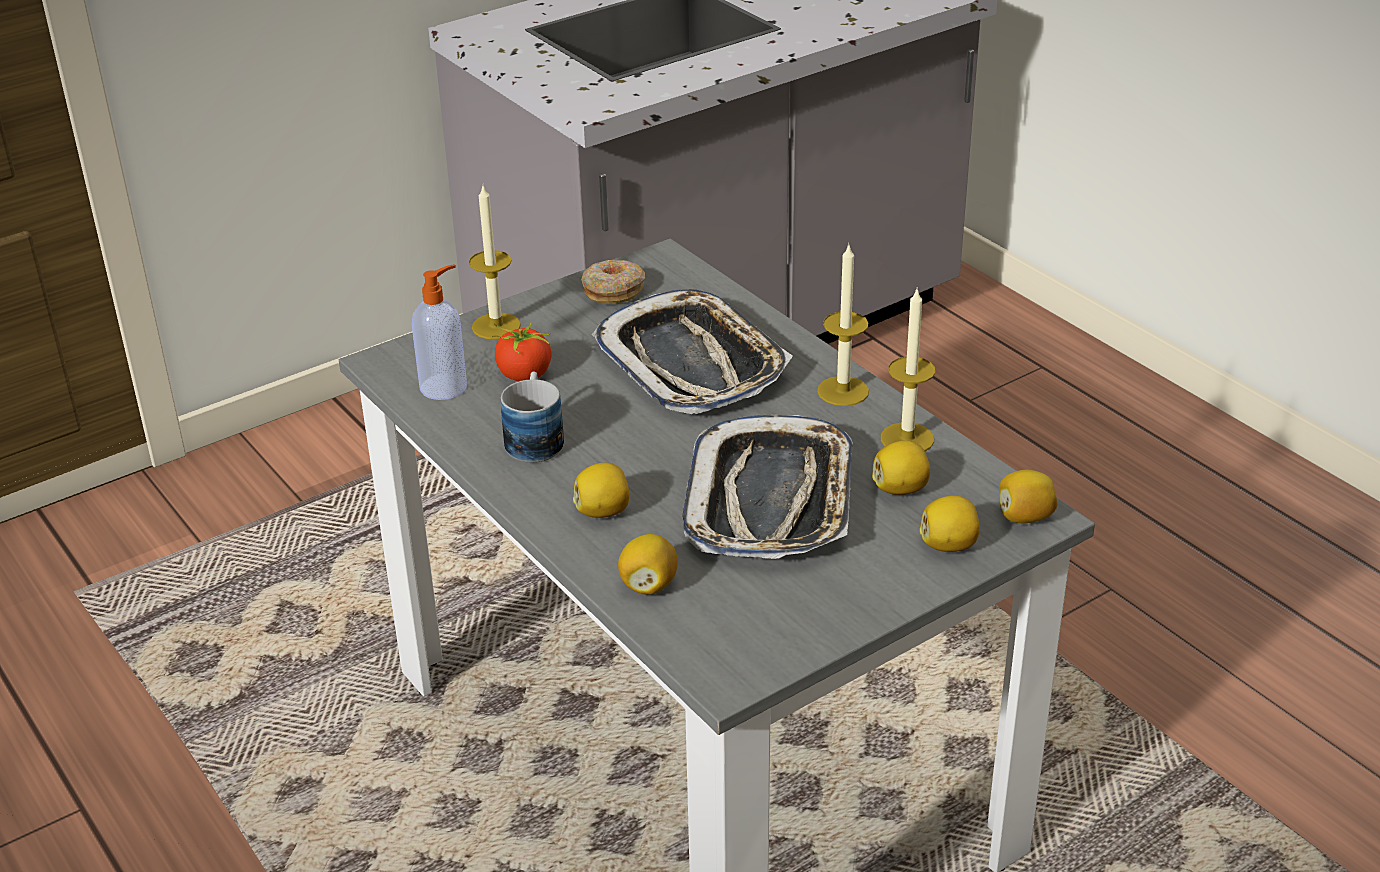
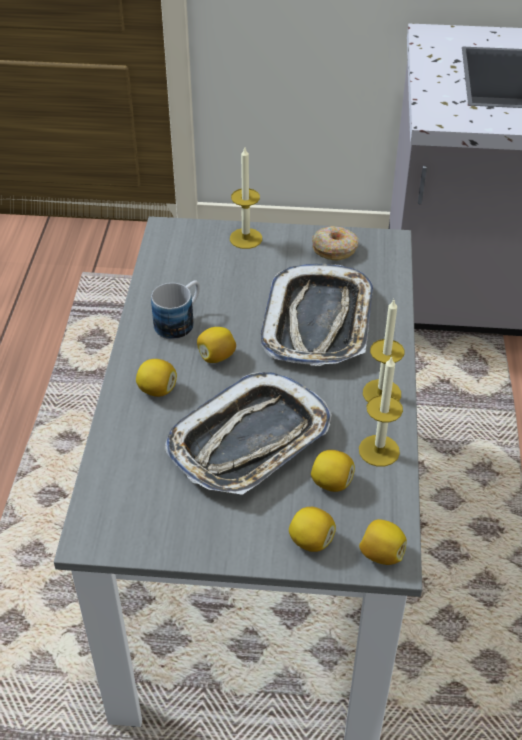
camera: 40 degrees right, 10 degrees up
(445, 386) = (176, 262): soap dispenser -> none
(524, 375) = (222, 278): tomato -> none
(648, 585) = (123, 451): lemon -> lemon (216, 356)

